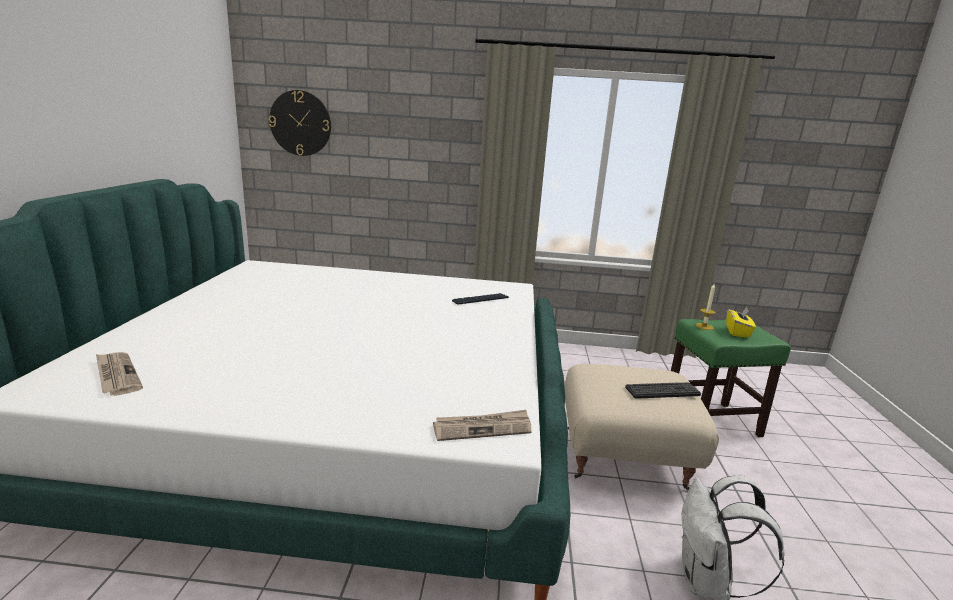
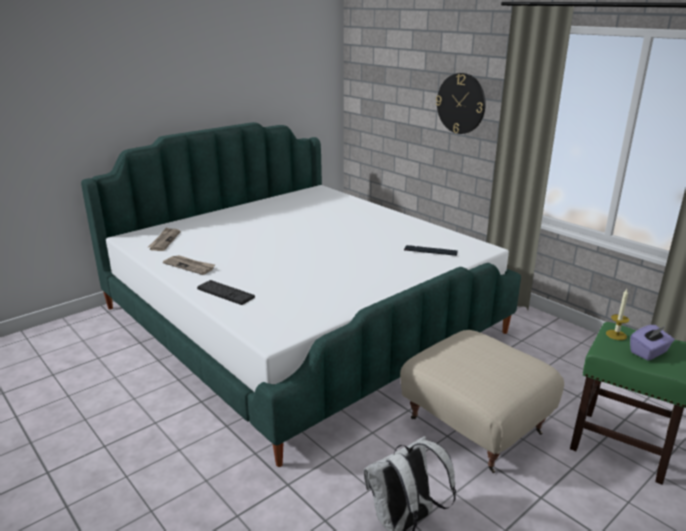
camera: 45 degrees right, 5 degrees up
(300, 123) = (379, 77): wall clock -> wall clock (461, 103)
(482, 428) = (273, 327): newspaper -> newspaper (190, 266)
(662, 391) = (494, 372): keyboard -> keyboard (225, 293)
(737, 332) = (649, 352): yellow tissue box -> purple tissue box

